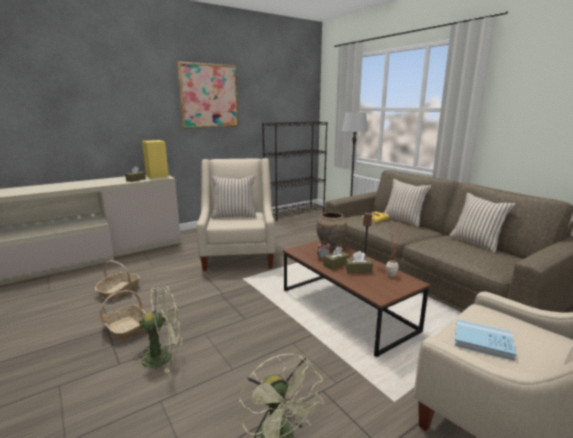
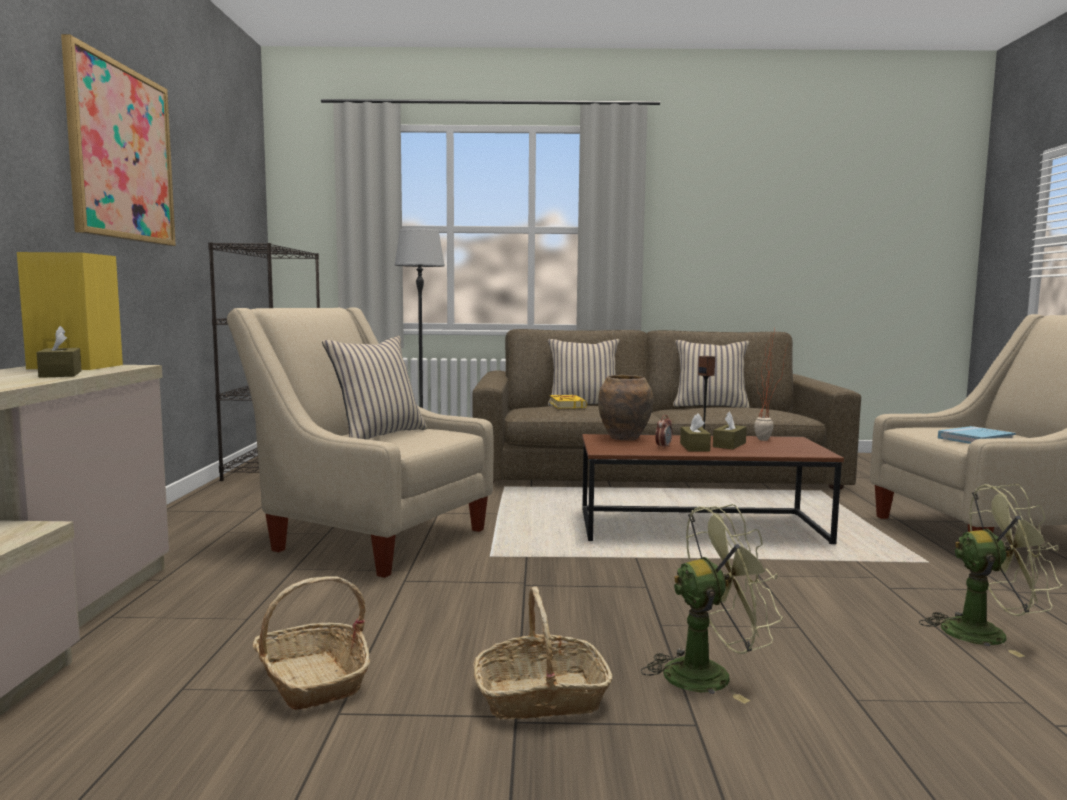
camera: 55 degrees left, 10 degrees down
(164, 356) = (709, 674): green fan -> green fan turned 60 degrees clockwise

